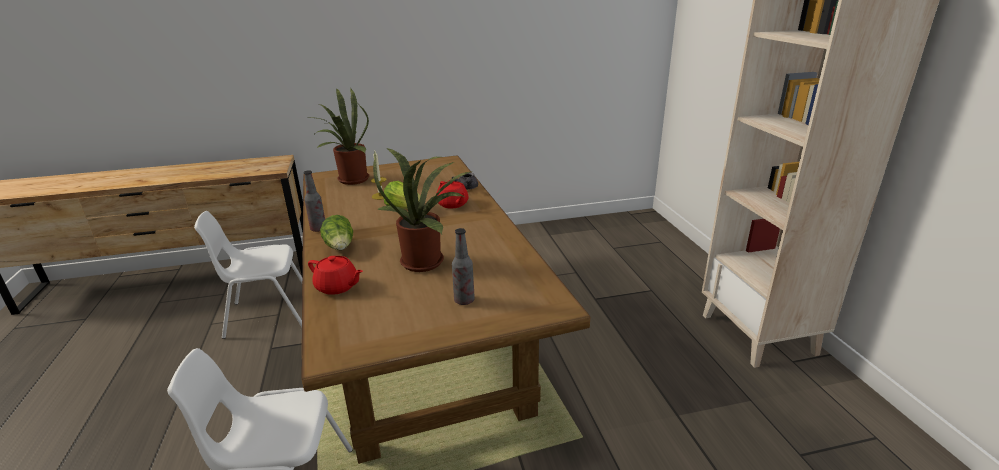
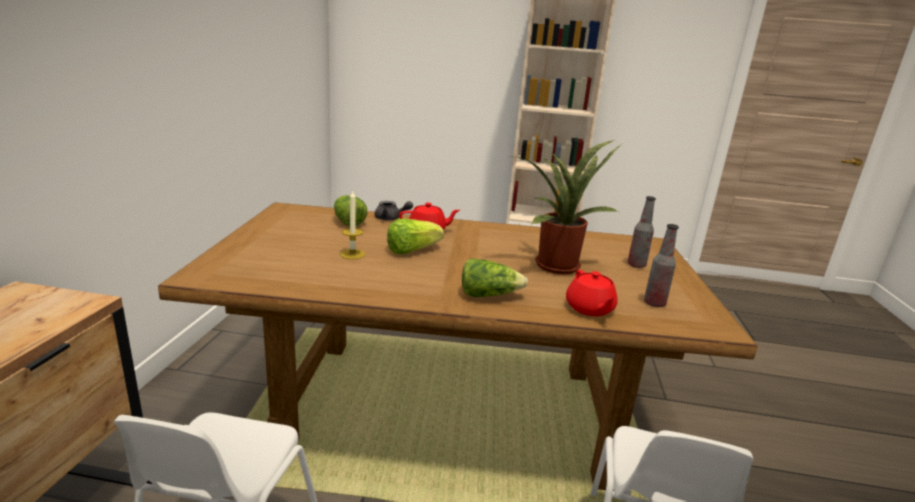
camera: 70 degrees left, 5 degrees down
(318, 229) = (419, 300): bottle -> bottle (654, 303)
(337, 287) = (589, 309): red teapot -> red teapot turned 120 degrees clockwise
(350, 180) = (259, 260): potted plant -> none
(443, 180) = (348, 221): none -> lettuce

